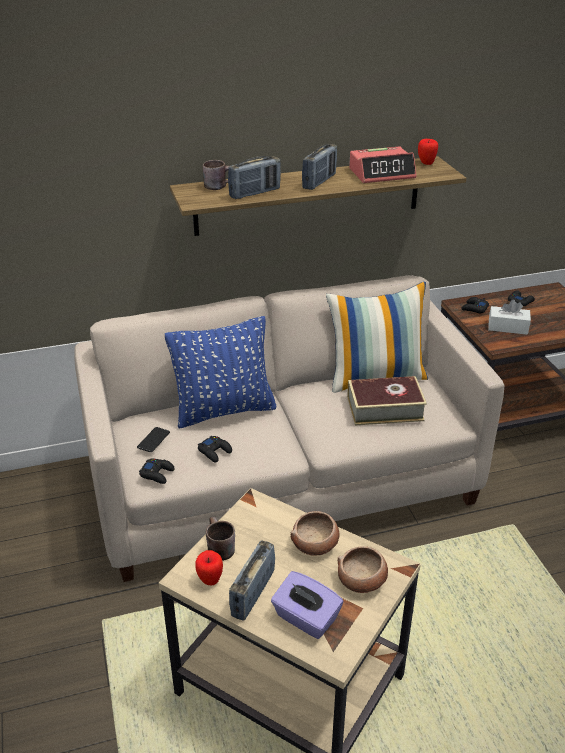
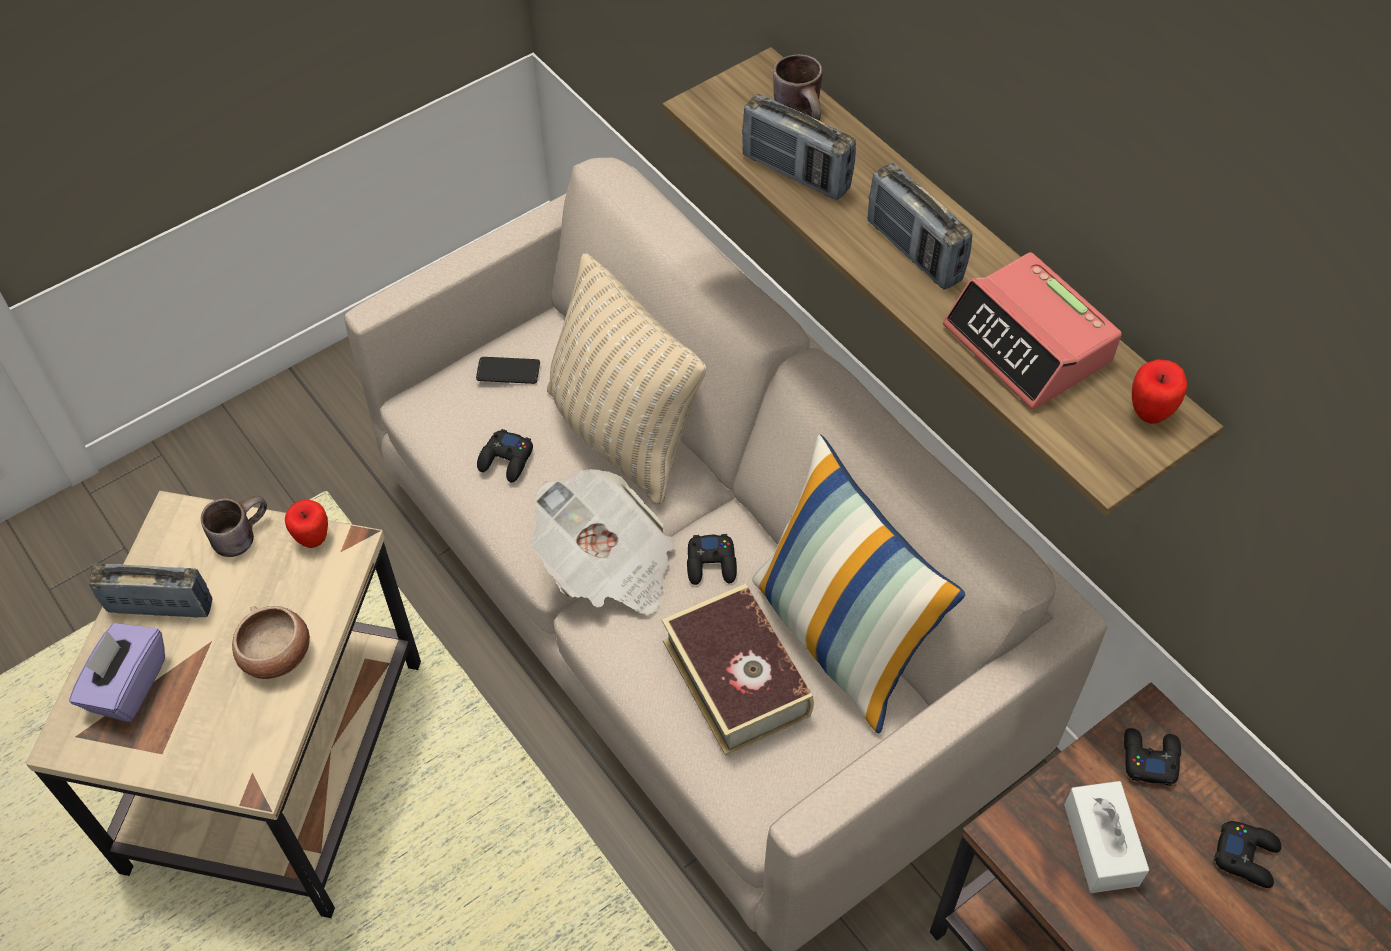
camera: 70 degrees right, 20 degrees up
(157, 474) = (437, 408): black game controller -> black game controller (711, 564)
(210, 580) = (175, 547): apple -> apple (313, 538)
(224, 410) = (623, 434): blue pillow -> beige pillow
(301, 433) = (607, 565): none -> newspaper
(319, 182) = (914, 251): radio -> radio turned 45 degrees clockwise
(362, 581) = (214, 739): bowl -> none

